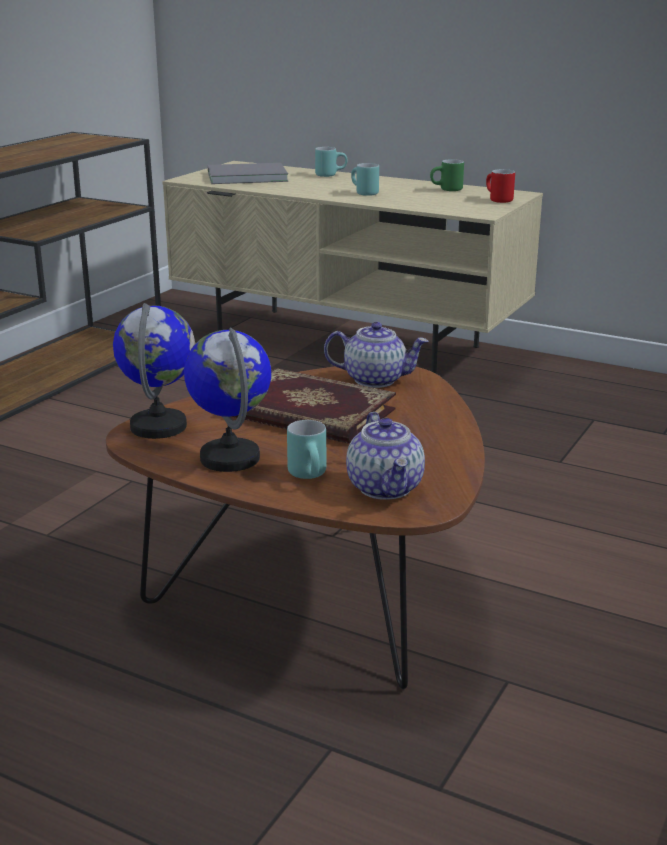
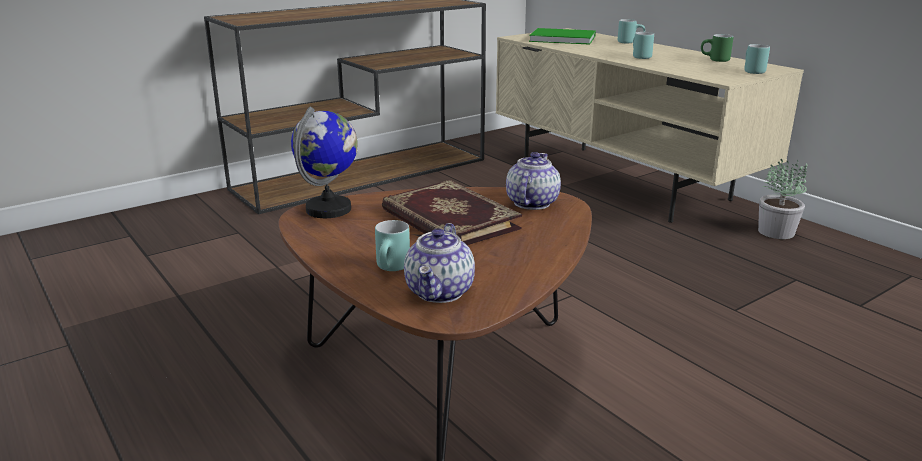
camera: 25 degrees right, 0 degrees up
(230, 458) = (350, 242): globe -> none
(244, 176) = (561, 38): grey book -> green book
(375, 379) = (531, 203): teapot -> teapot turned 105 degrees counterclockwise
(496, 200) = (751, 71): red mug -> turquoise mug
(544, 373) = (777, 232): none -> potted plant

